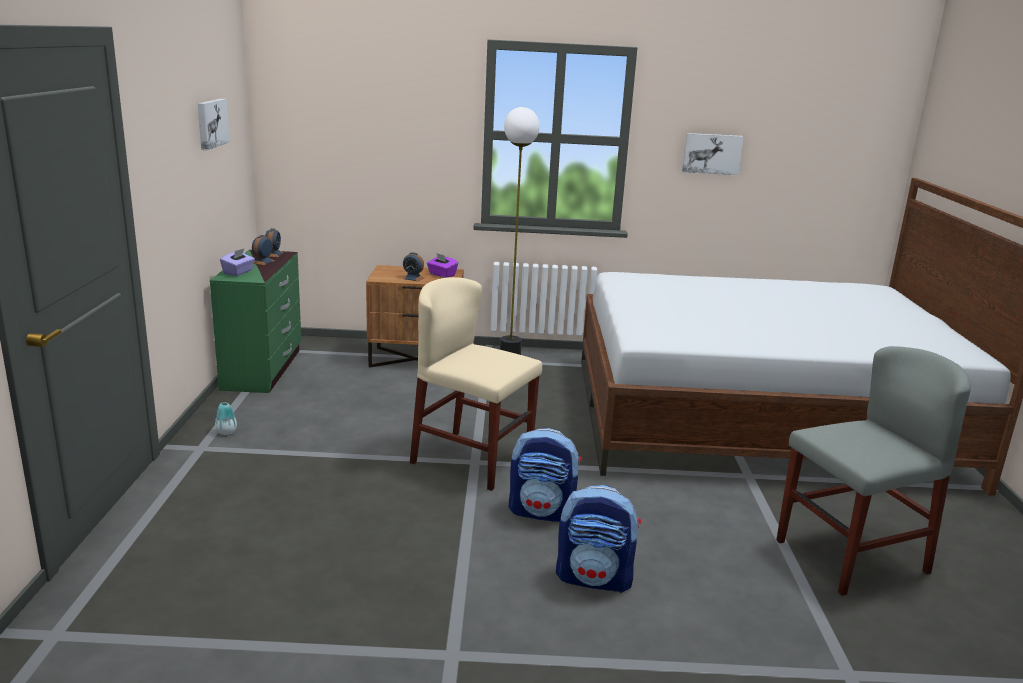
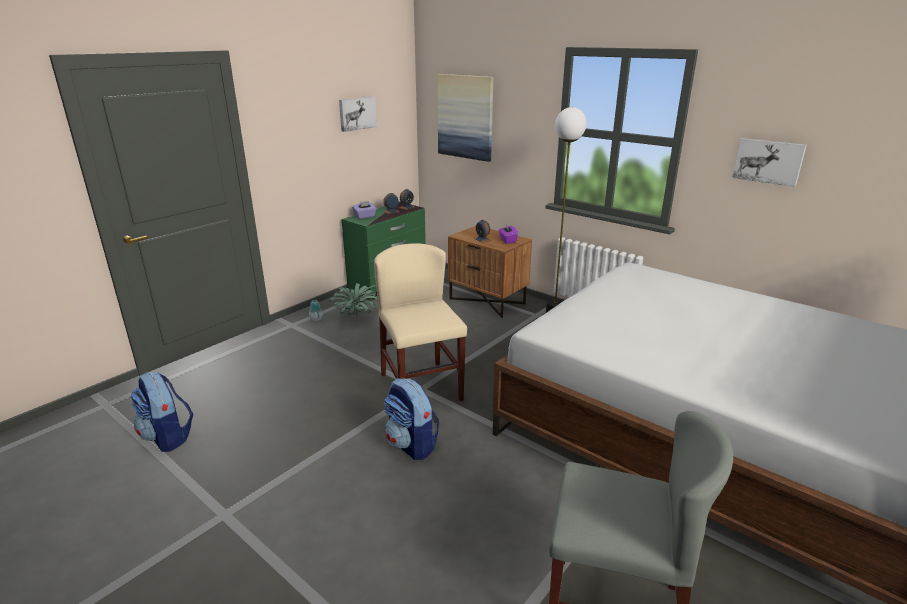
camera: 40 degrees right, 5 degrees up
(279, 413) = (357, 316): none -> potted plant
(340, 125) = (465, 117): none -> picture
(595, 578) = (374, 511): backpack -> backpack (168, 437)

